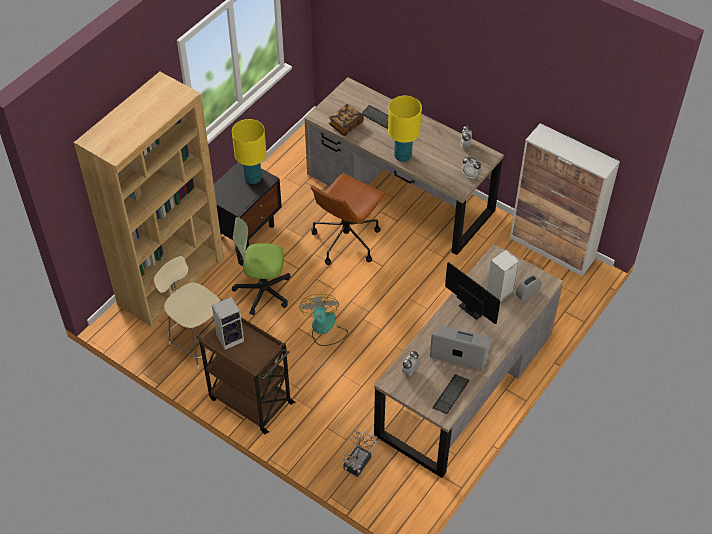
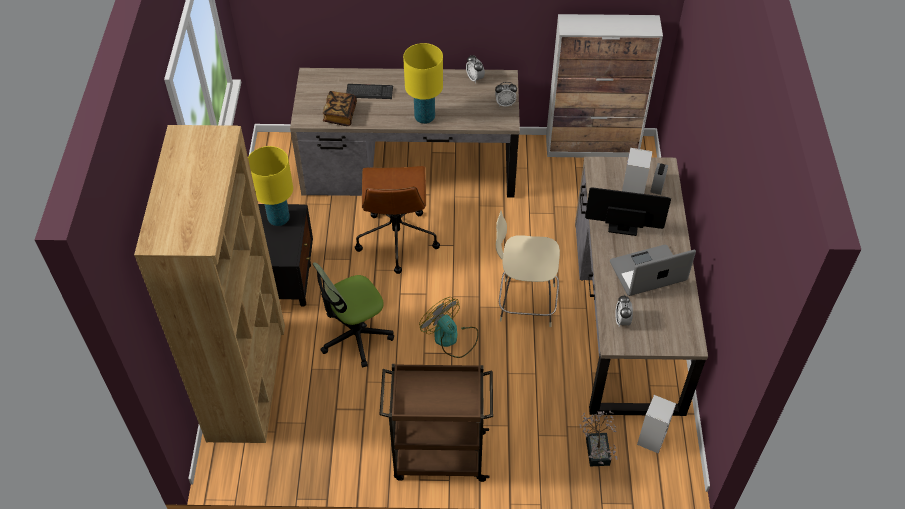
camera: 35 degrees left, 0 degrees up
(198, 341) = (331, 428): beige chair -> beige chair (524, 303)
(231, 337) = (416, 393): speaker -> speaker (651, 438)
(450, 394) = (679, 321): keyboard -> none

